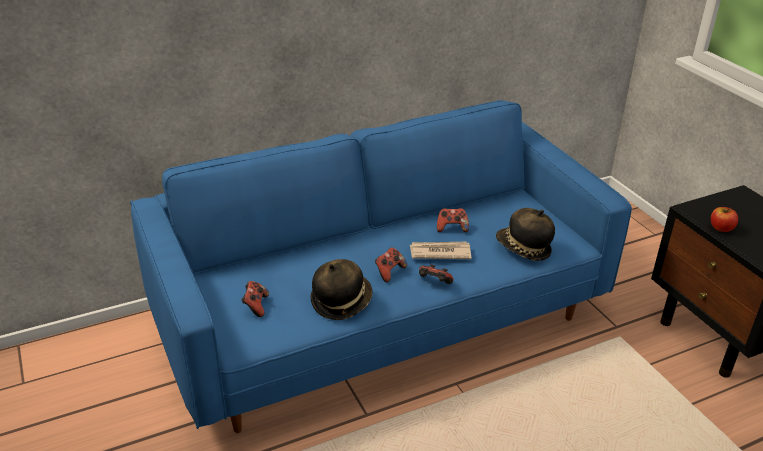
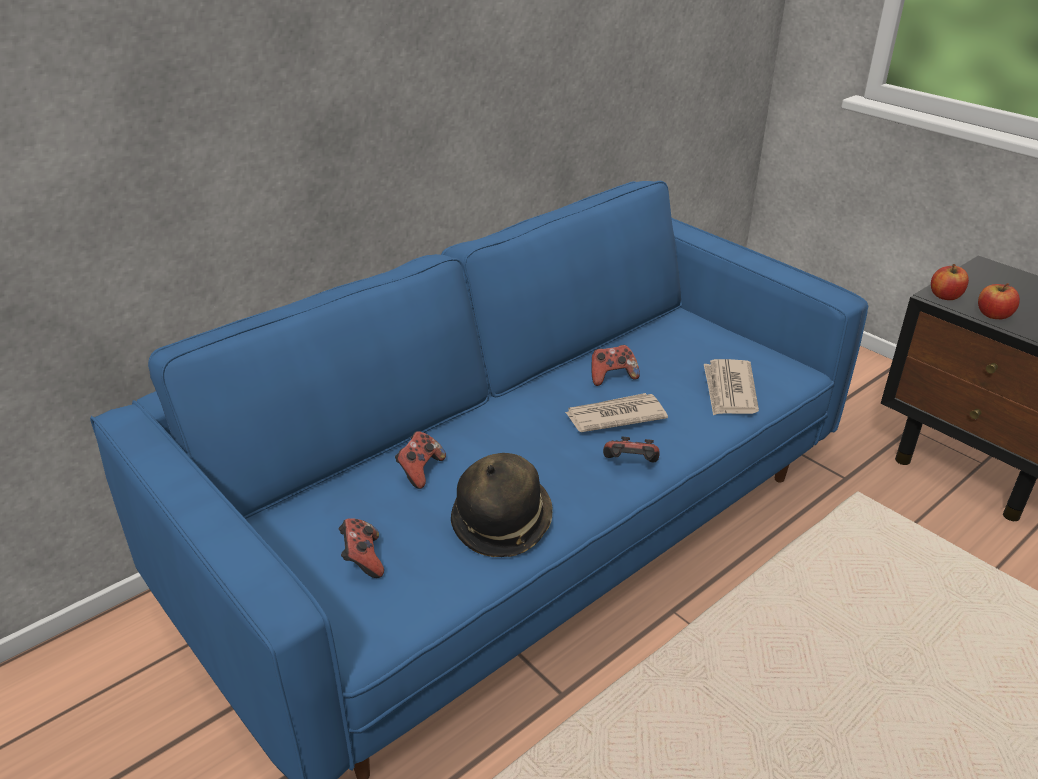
camera: 15 degrees left, 0 degrees up
(389, 272) = (554, 460): game controller -> game controller (420, 471)
(523, 249) = (729, 390): hat -> newspaper
(695, 210) = (945, 296): none -> apple

